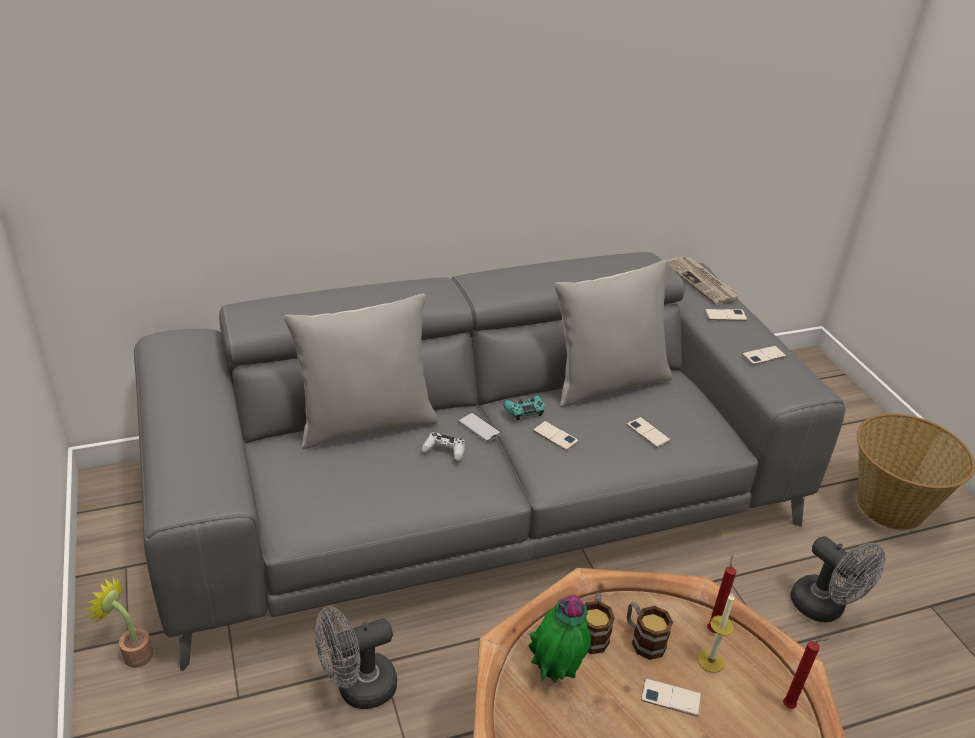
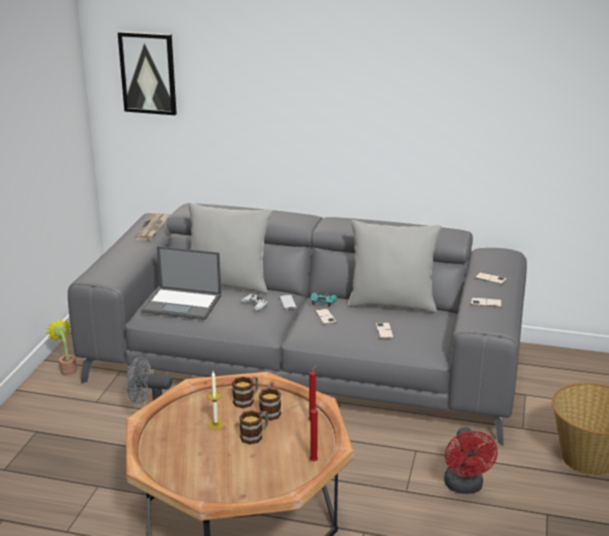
camera: 35 degrees right, 10 degrees down
(115, 91) = (148, 73): none -> picture
(336, 487) = (183, 304): none -> laptop
(556, 673) = (209, 407): potted plant -> none
(671, 698) = (255, 435): phone -> mug
(701, 282) = (500, 259): newspaper -> newspaper (152, 228)
(711, 661) = (295, 431): candle -> candle (215, 425)
(824, 608) = (465, 487): grey fan -> red fan

